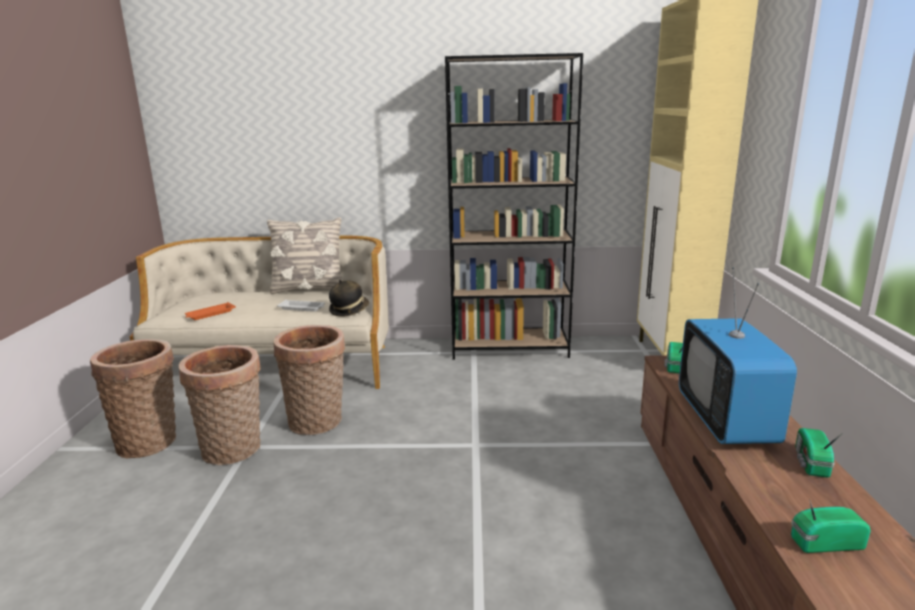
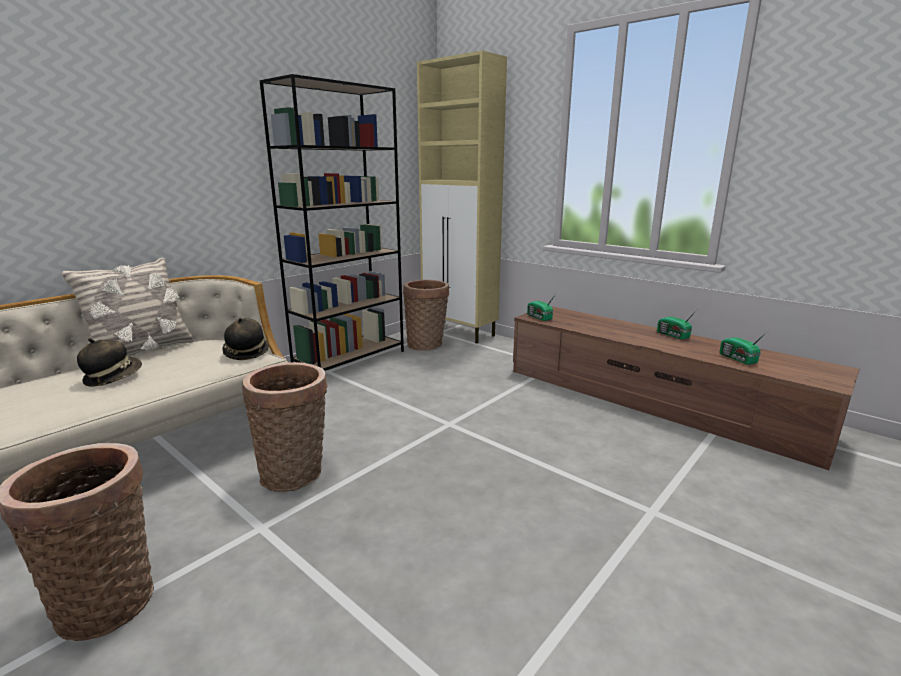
camera: 50 degrees left, 0 degrees up
(210, 314) = (58, 409): orange tray -> none
(234, 451) = (253, 539): basket -> basket (427, 344)
(263, 303) = (113, 377): none -> hat
(302, 308) = (184, 366): white tray -> none
(726, 420) = (614, 332): television -> none
(823, 542) = (738, 359): radio -> radio turned 60 degrees counterclockwise

